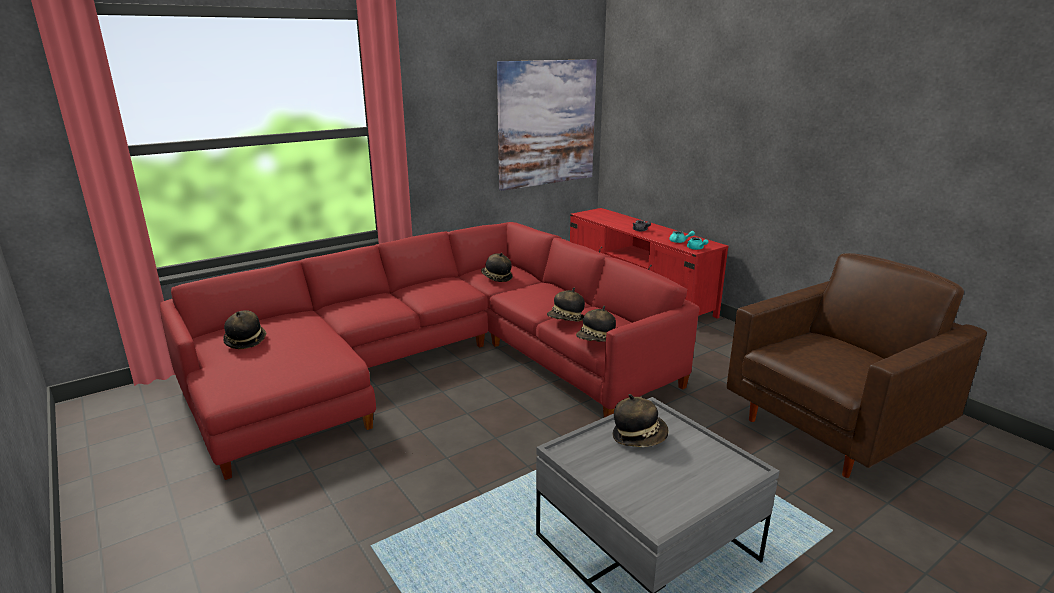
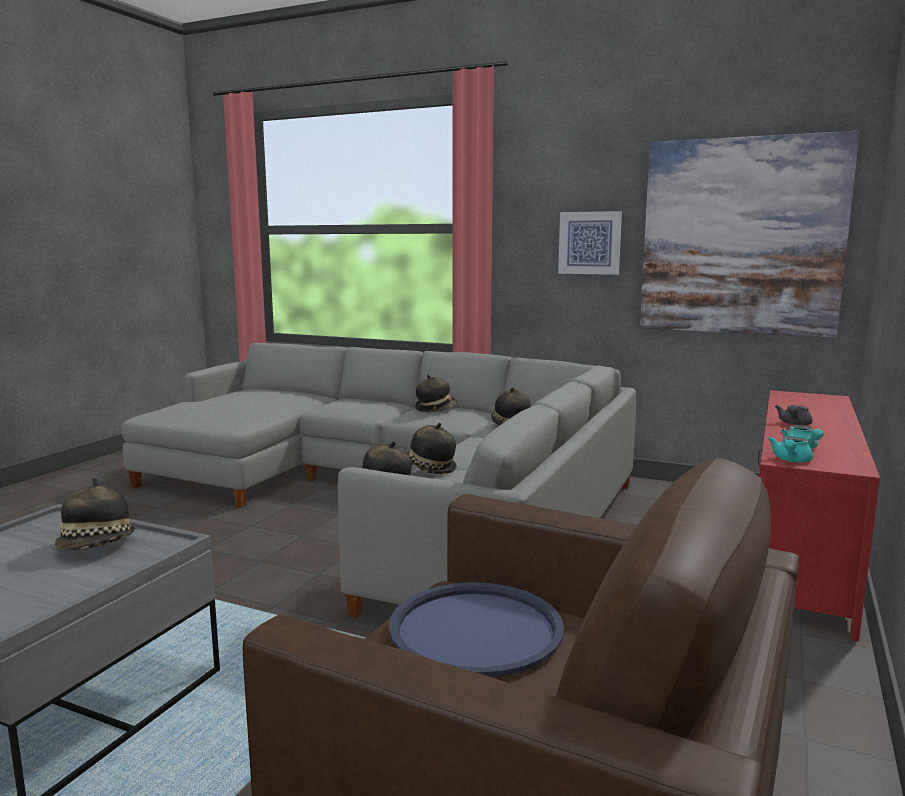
camera: 60 degrees right, 10 degrees down
(245, 341) = (239, 395): hat -> hat (435, 409)
(434, 364) = (393, 496): red sofa -> grey sofa
(464, 135) = (589, 243): none -> picture
(818, 352) = (476, 629): none -> blue tray

